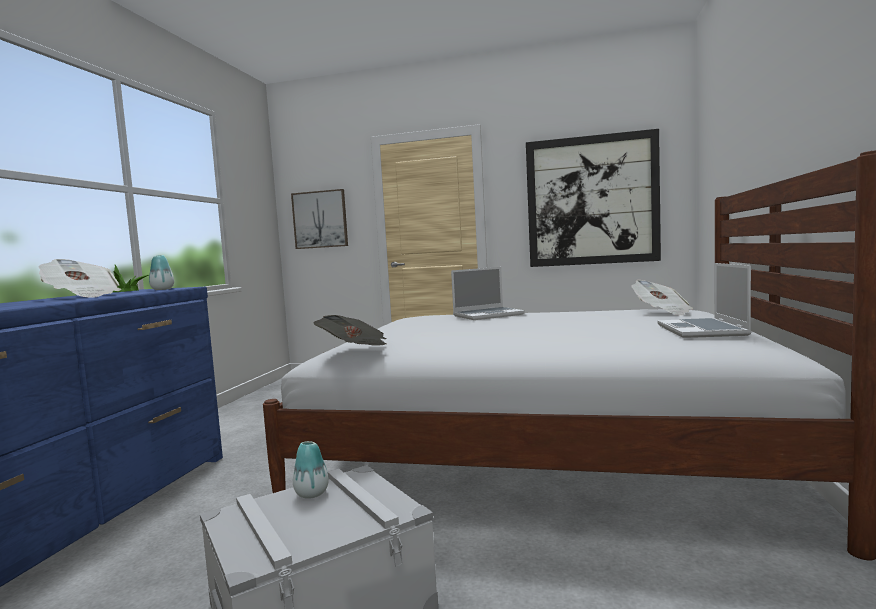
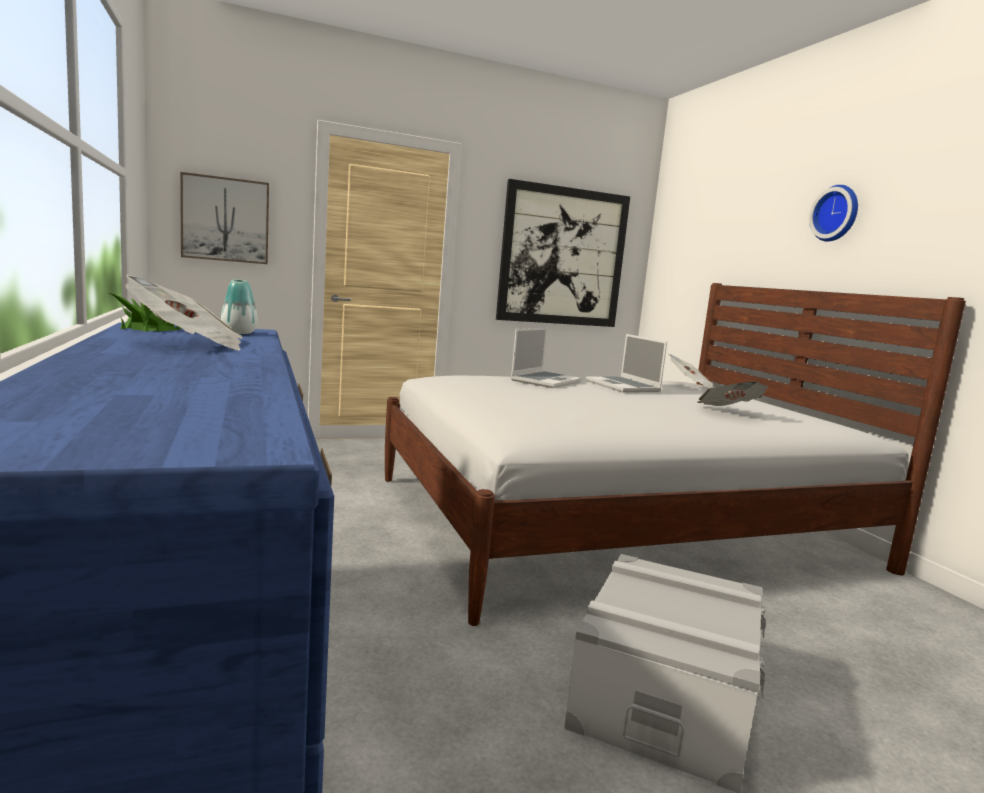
camera: 35 degrees left, 5 degrees up
(311, 494) = (637, 590): vase -> none
(355, 351) = (559, 431): newspaper -> newspaper (728, 412)
(703, 330) = (779, 410): laptop -> laptop (623, 386)
(791, 85) = (837, 214): none -> wall clock

